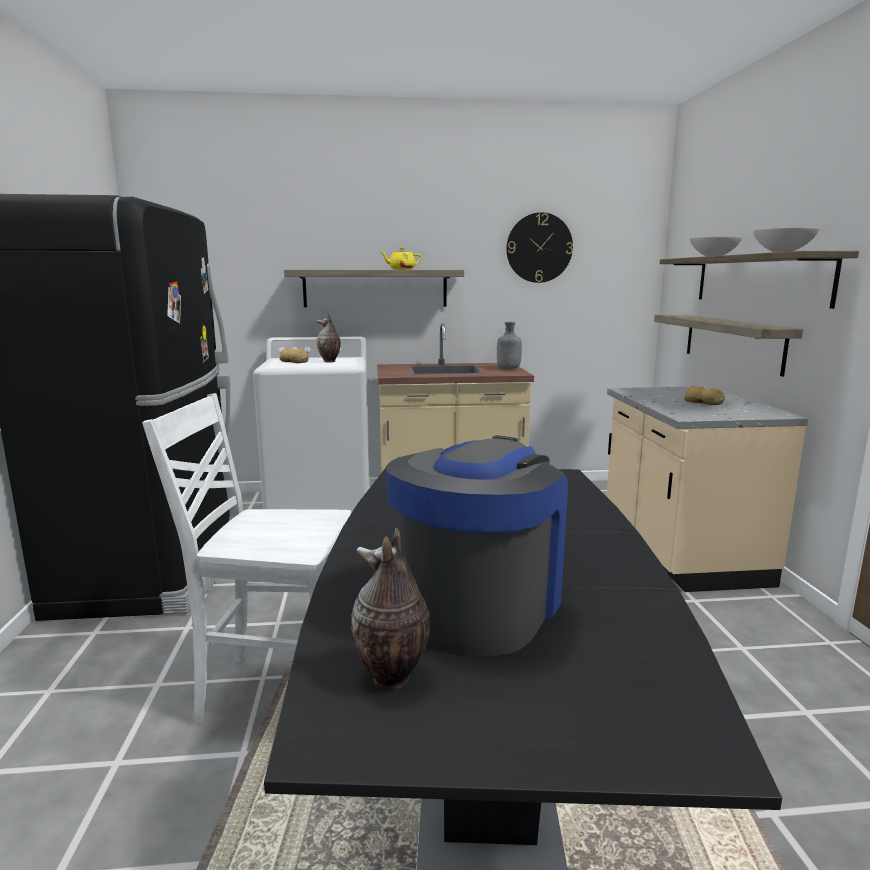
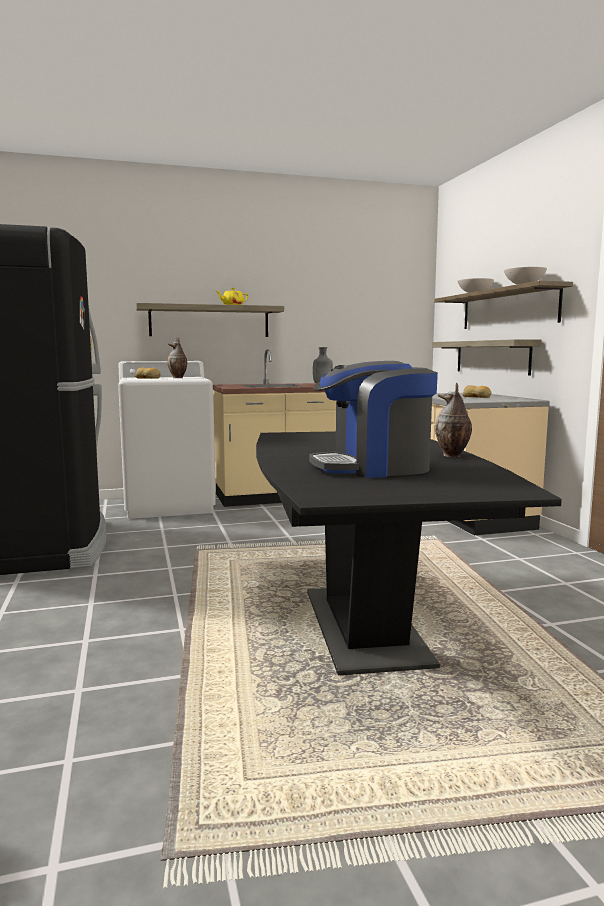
camera: 10 degrees left, 5 degrees down
(277, 692) = (190, 600): white chair -> none
(391, 677) = (341, 485): vase -> vase (452, 456)
(480, 604) = (373, 467): coffee machine -> coffee machine turned 120 degrees counterclockwise
(539, 248) = (340, 291): wall clock -> none

